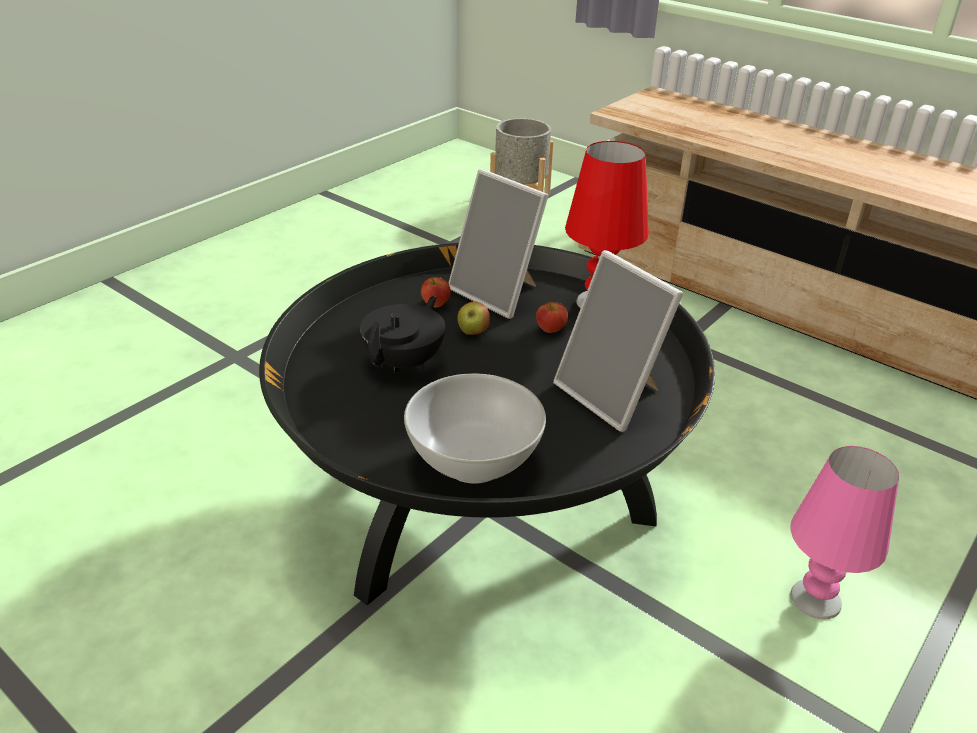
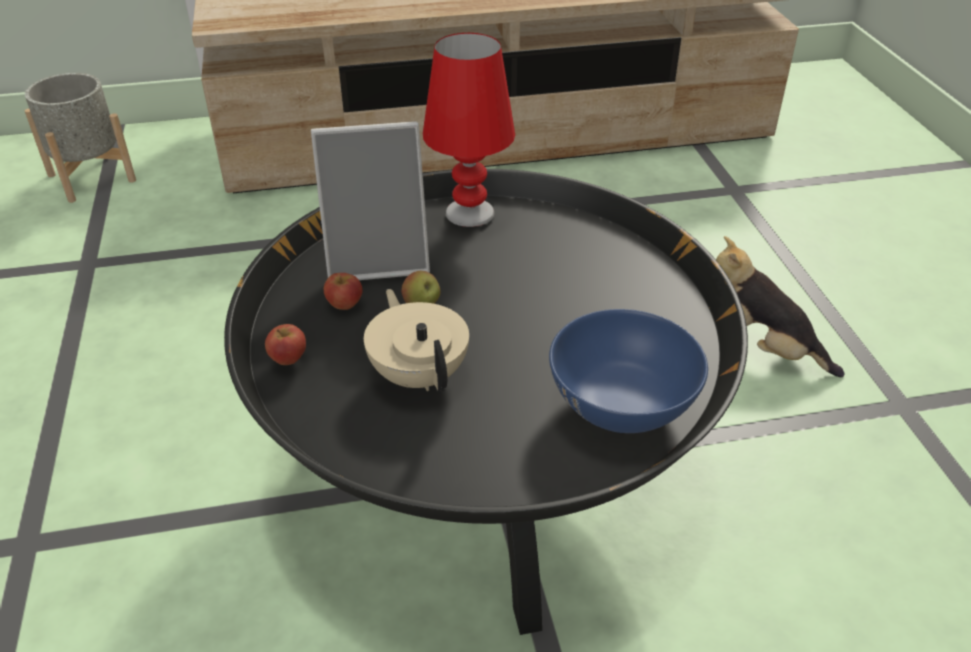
camera: 50 degrees left, 5 degrees up
(405, 362) = (419, 374): black teapot -> beige teapot
(475, 462) = (622, 407): white bowl -> blue bowl
(551, 330) = (474, 260): apple -> apple (288, 359)
(612, 396) = (606, 280): picture frame -> none
(816, 600) = (761, 349): pink table lamp -> plush toy

